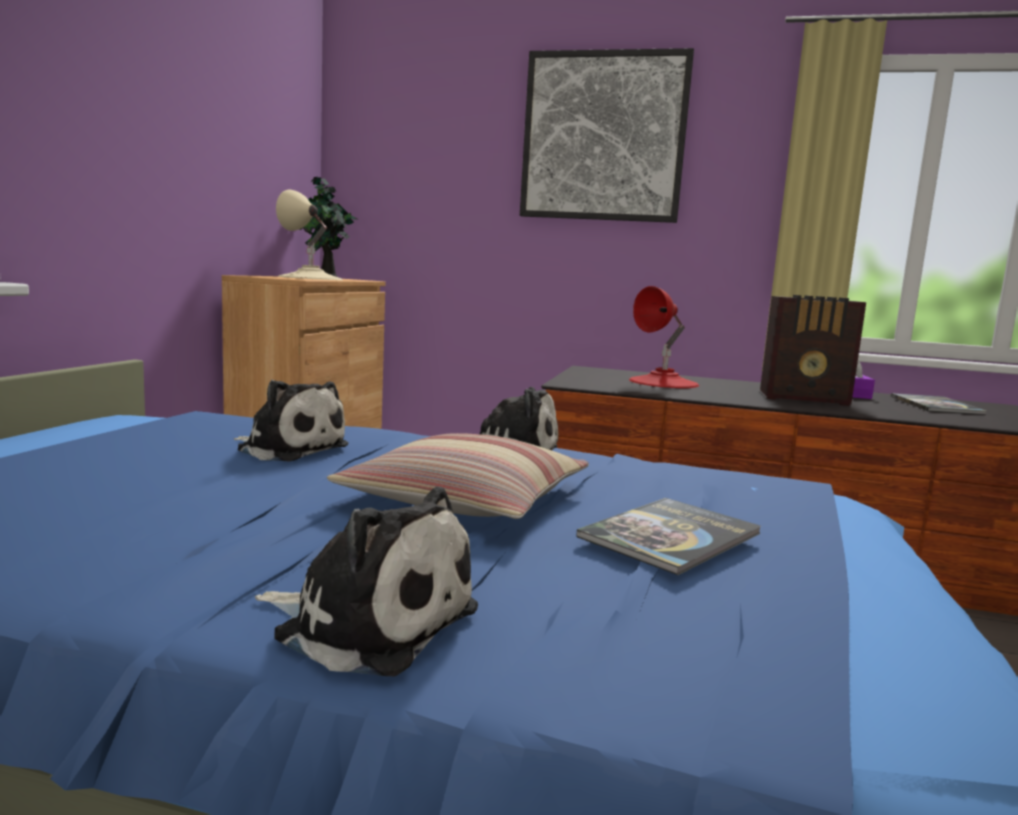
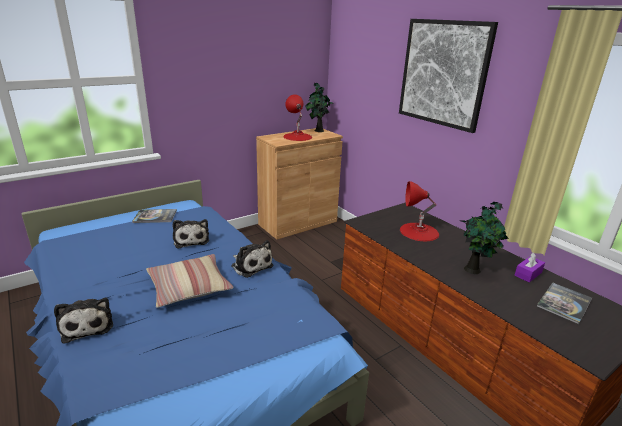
camera: 40 degrees right, 15 degrees up
(310, 278) = (297, 136): beige table lamp -> red table lamp
(670, 536) = (203, 331): book -> book (155, 216)
(805, 399) = (474, 270): radio -> potted plant

